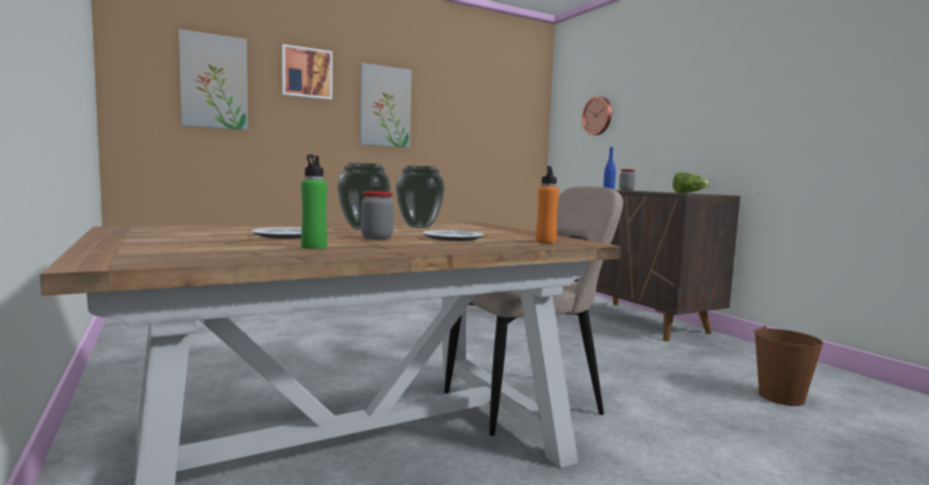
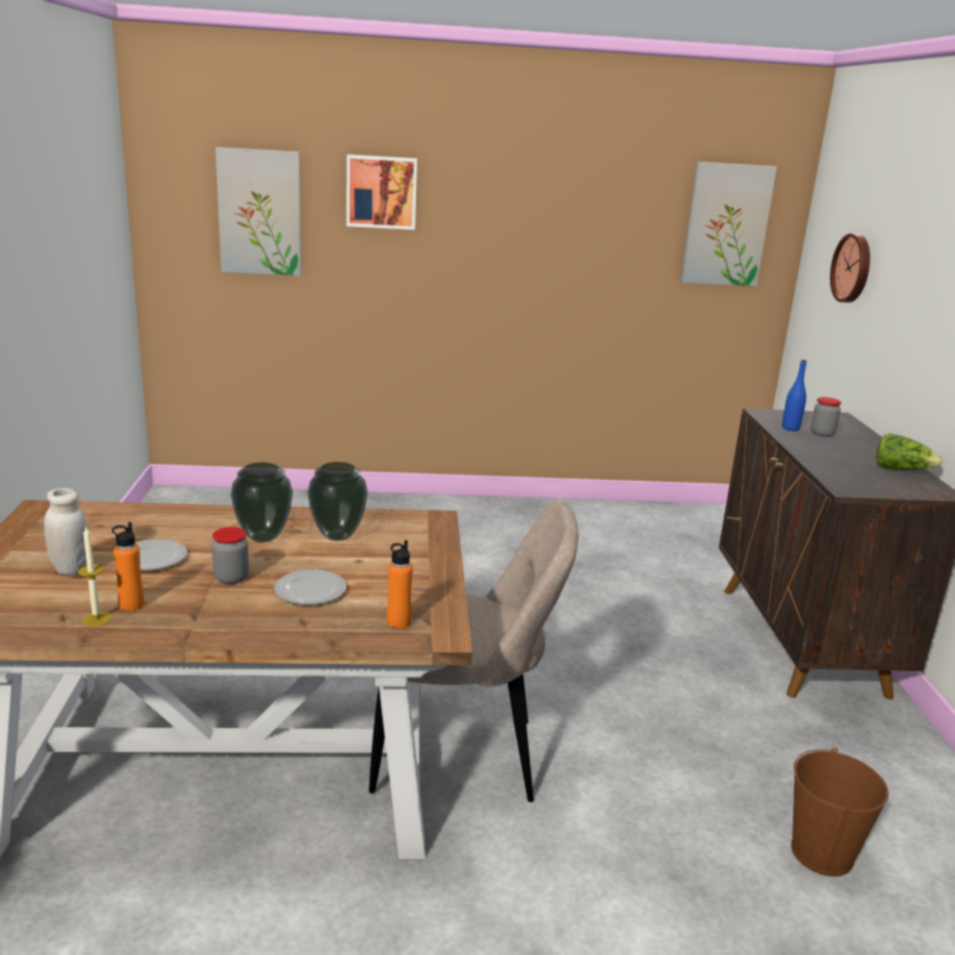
camera: 25 degrees right, 15 degrees up
(213, 240) = (71, 568): none -> white jar
(294, 252) = (96, 619): none -> candle
(314, 247) = (131, 605): green bottle -> orange bottle
(385, 106) = (497, 235): picture -> picture (726, 224)

